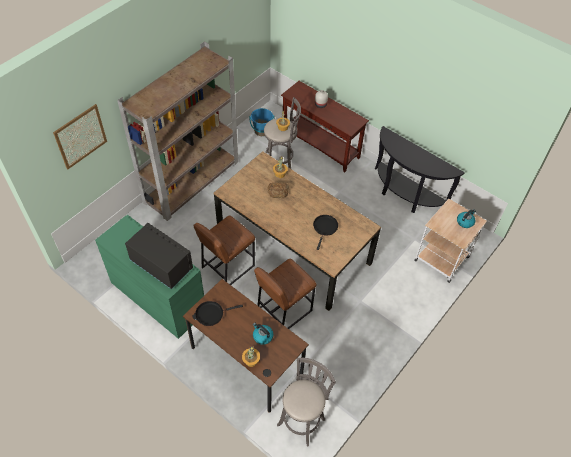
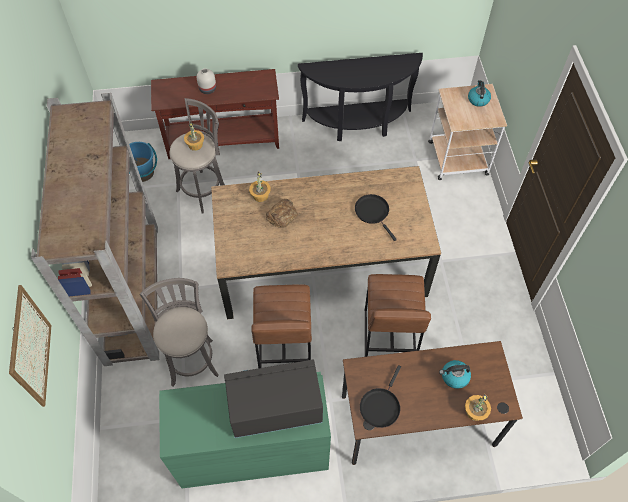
camera: 45 degrees left, 5 degrees up
(302, 420) = (529, 421): grey stool -> grey stool (192, 359)

